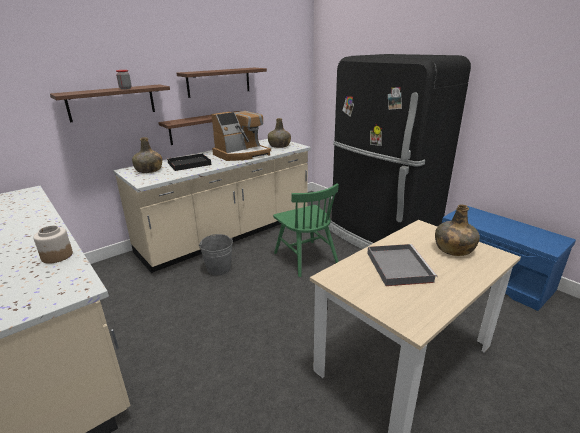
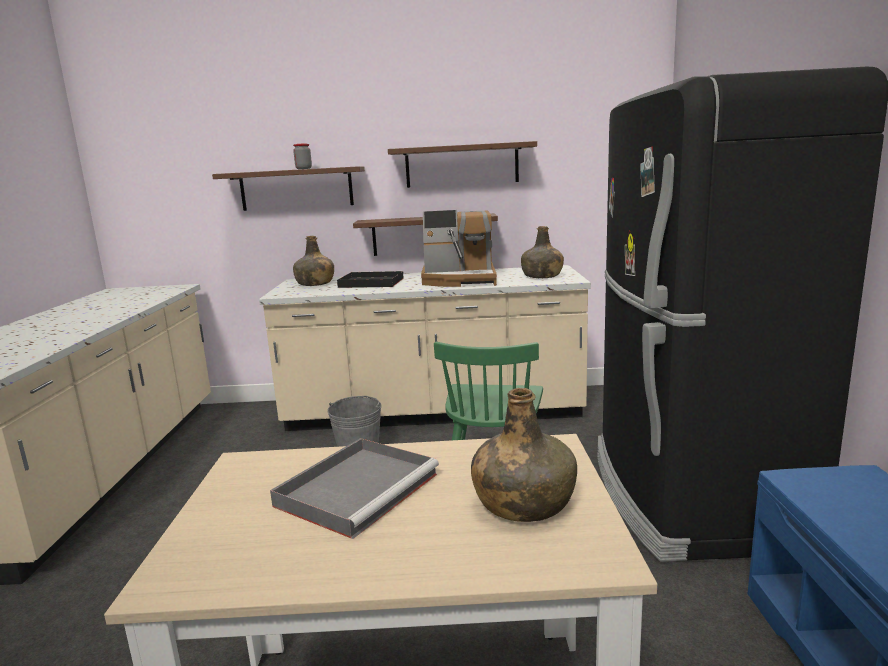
camera: 40 degrees right, 10 degrees down
(57, 256) = (52, 342): jar -> none

